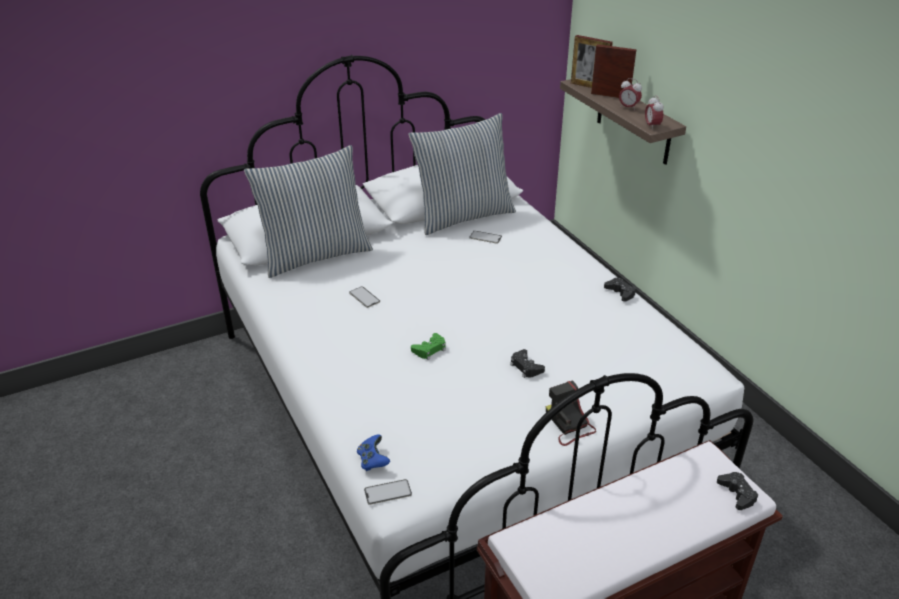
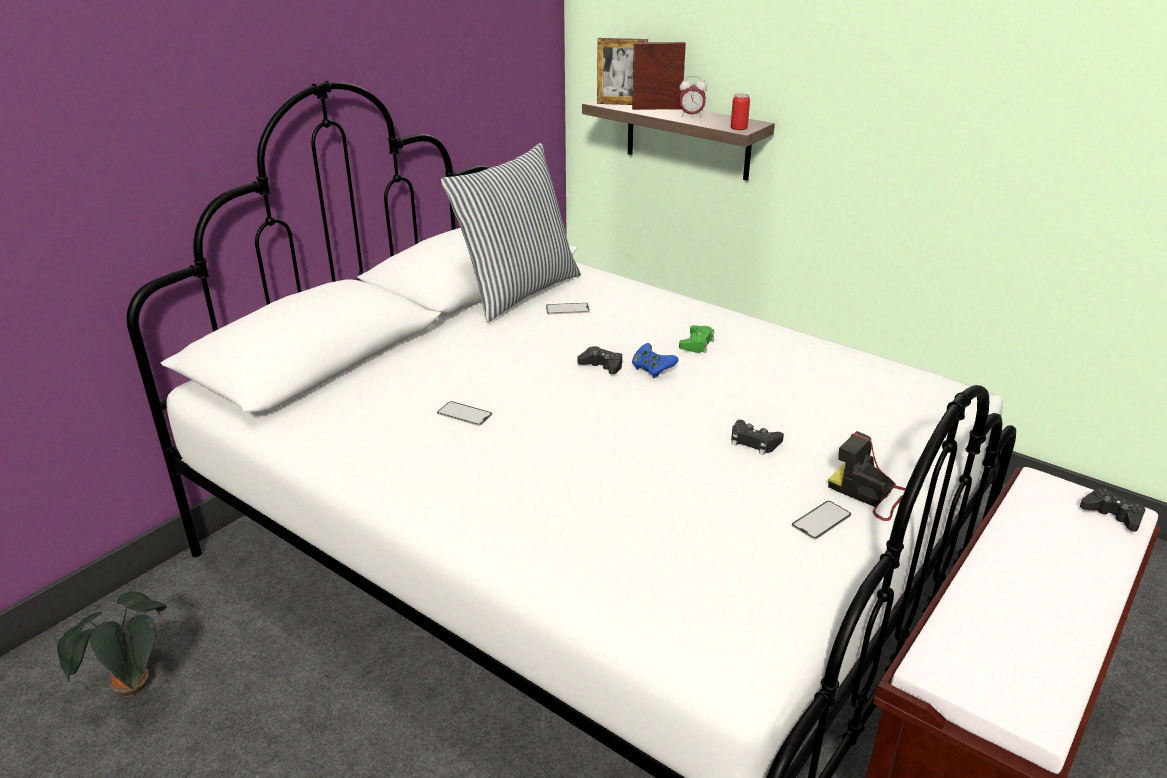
camera: 25 degrees left, 5 degrees down
(163, 405) = (134, 689): none -> potted plant
(315, 255) = (347, 379): pillow -> none
(373, 461) = (661, 625): blue game controller -> blue game controller (652, 370)
(388, 492) = (721, 661): phone -> phone (821, 520)
(429, 349) = (612, 455): green game controller -> green game controller (697, 344)
(620, 293) = (783, 332): black game controller -> black game controller (602, 365)
(652, 126) = (739, 128): alarm clock -> can

